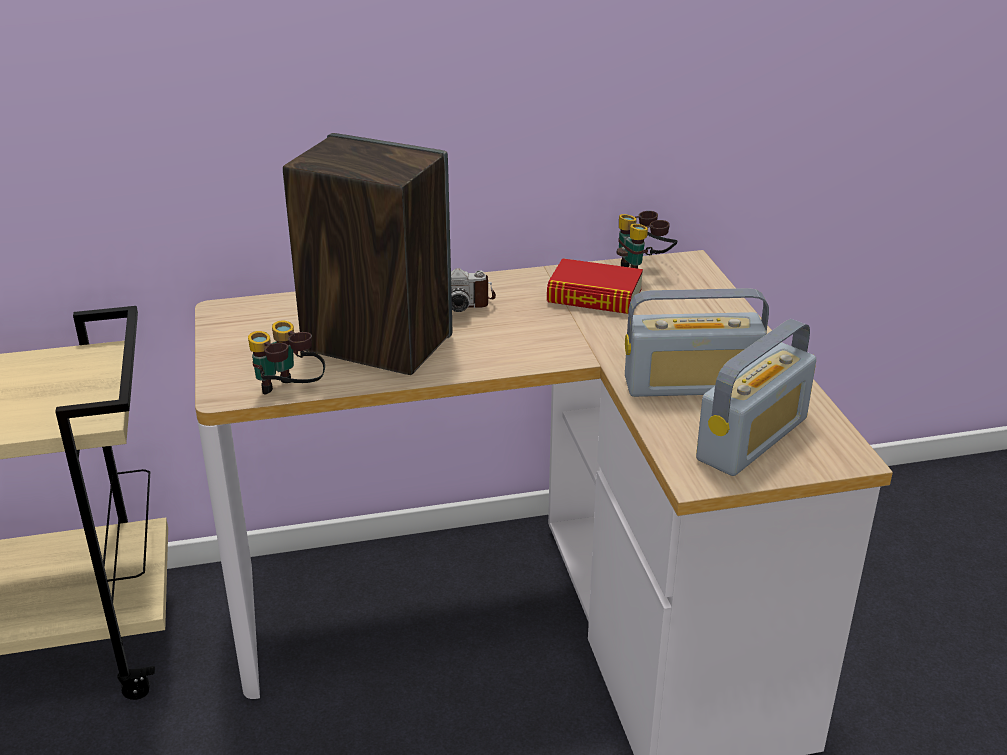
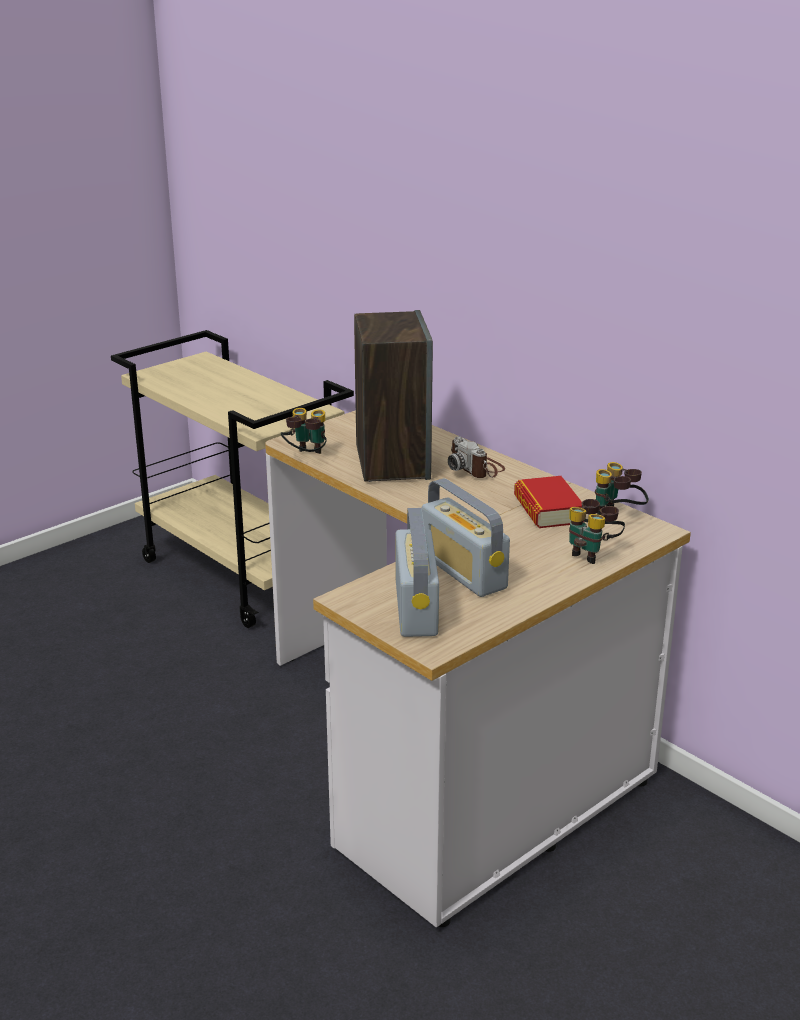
camera: 60 degrees right, 5 degrees down
(709, 306) = (592, 554): none -> binoculars
(752, 439) = (416, 607): radio -> radio turned 105 degrees counterclockwise

